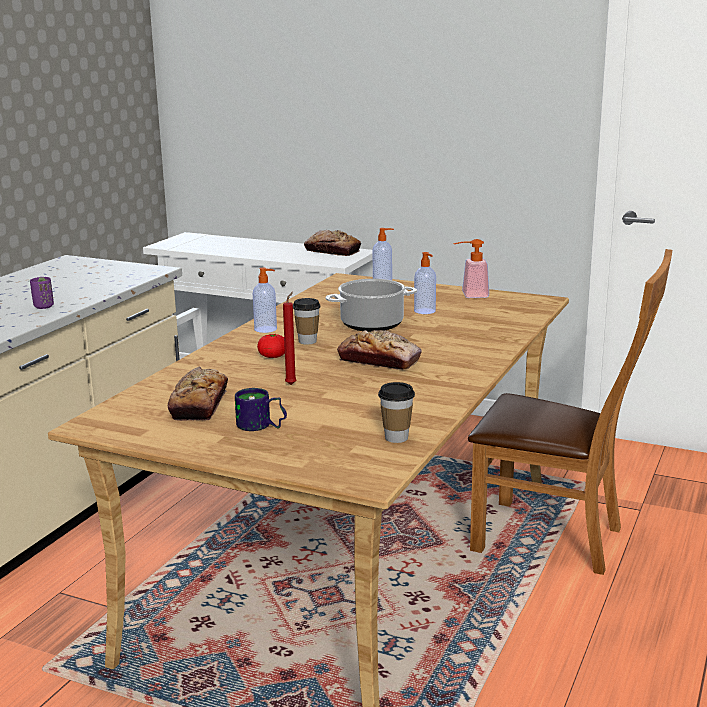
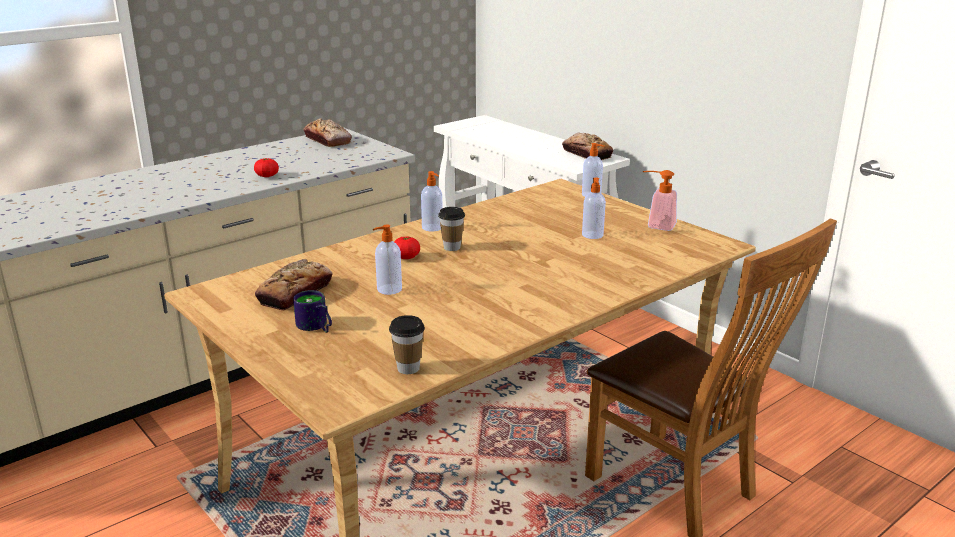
camera: 25 degrees right, 5 degrees up
(43, 306) = (267, 176): purple cup -> tomato
(292, 384) = (388, 289): red candle -> soap dispenser
(371, 324) = (526, 240): cooking pot -> none
(379, 360) = (489, 281): bread -> bread (327, 140)

